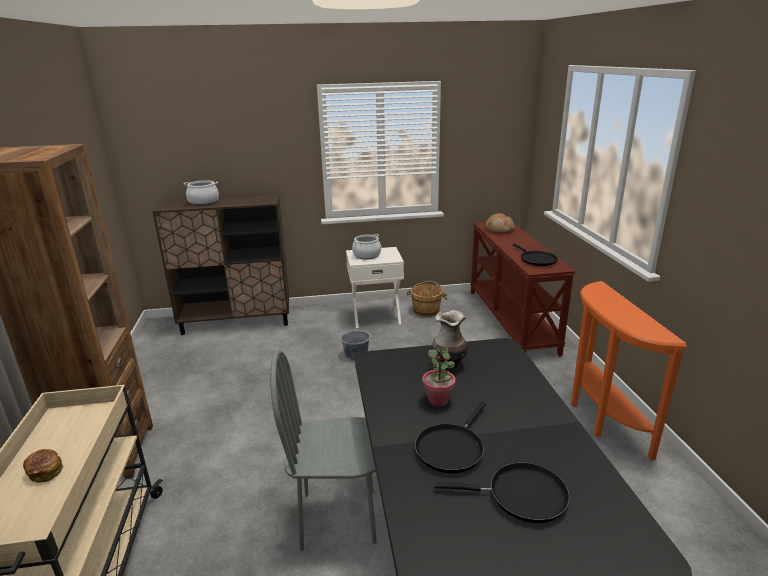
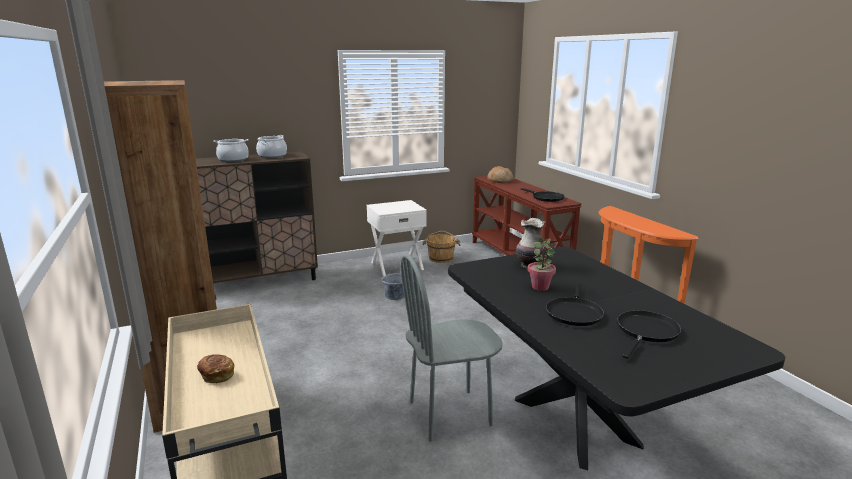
camera: 15 degrees left, 5 degrees down
(367, 255) = (389, 207): cooking pot -> cooking pot (272, 156)
(521, 496) = (646, 332): black frying pan -> black frying pan turned 45 degrees counterclockwise

